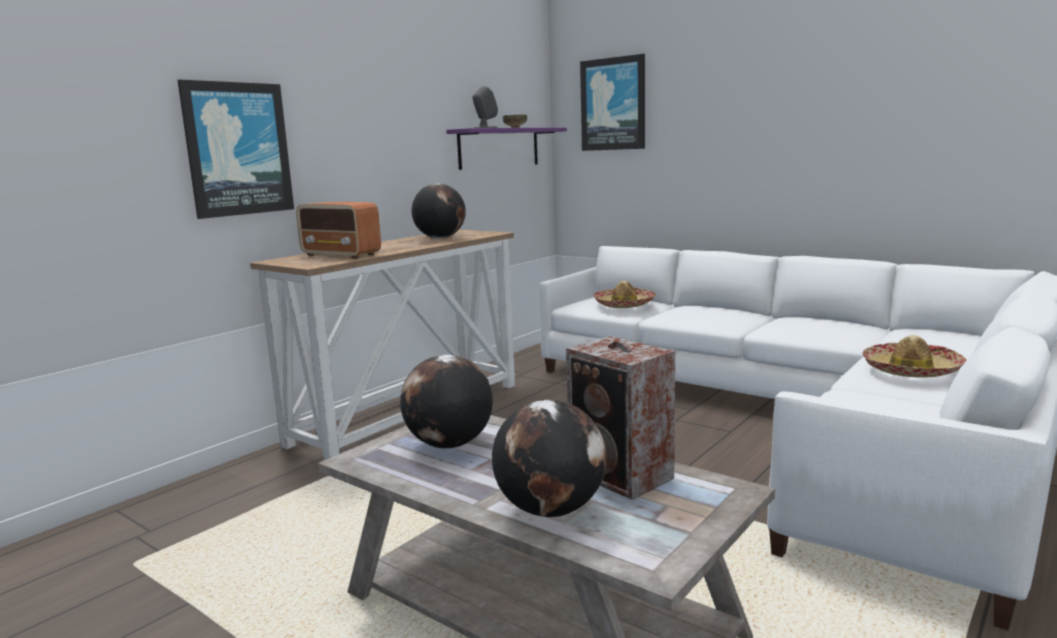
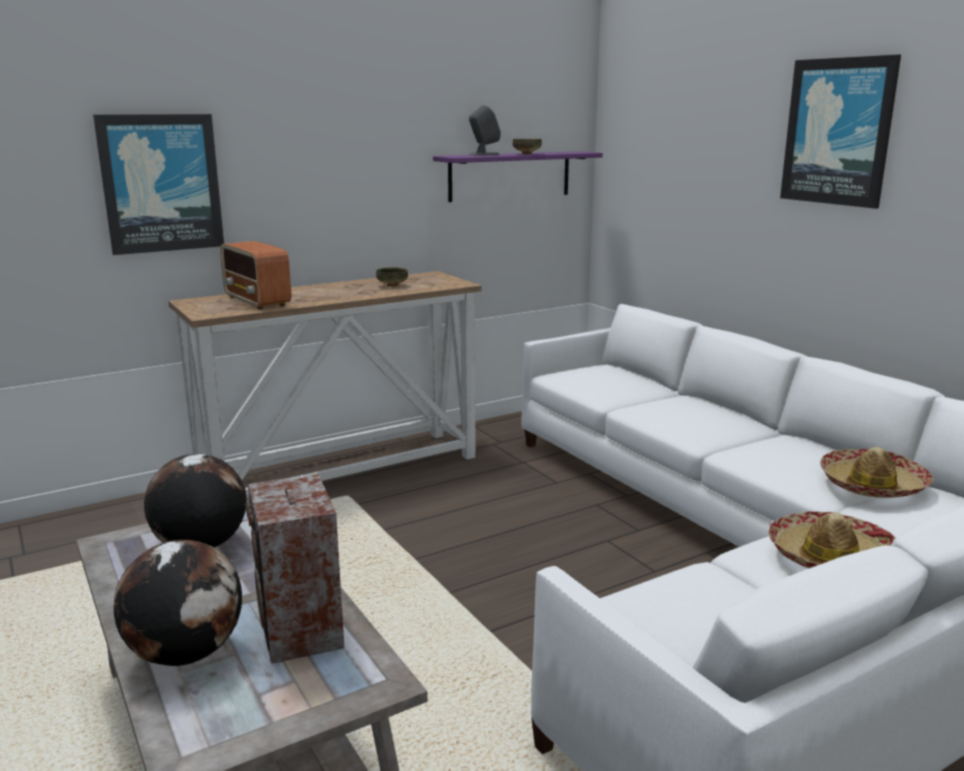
camera: 20 degrees right, 5 degrees up
(440, 238) = (392, 285): globe -> bowl
(613, 104) = (656, 128): picture -> picture (838, 132)
(624, 304) = (612, 384): hat -> hat (872, 485)

